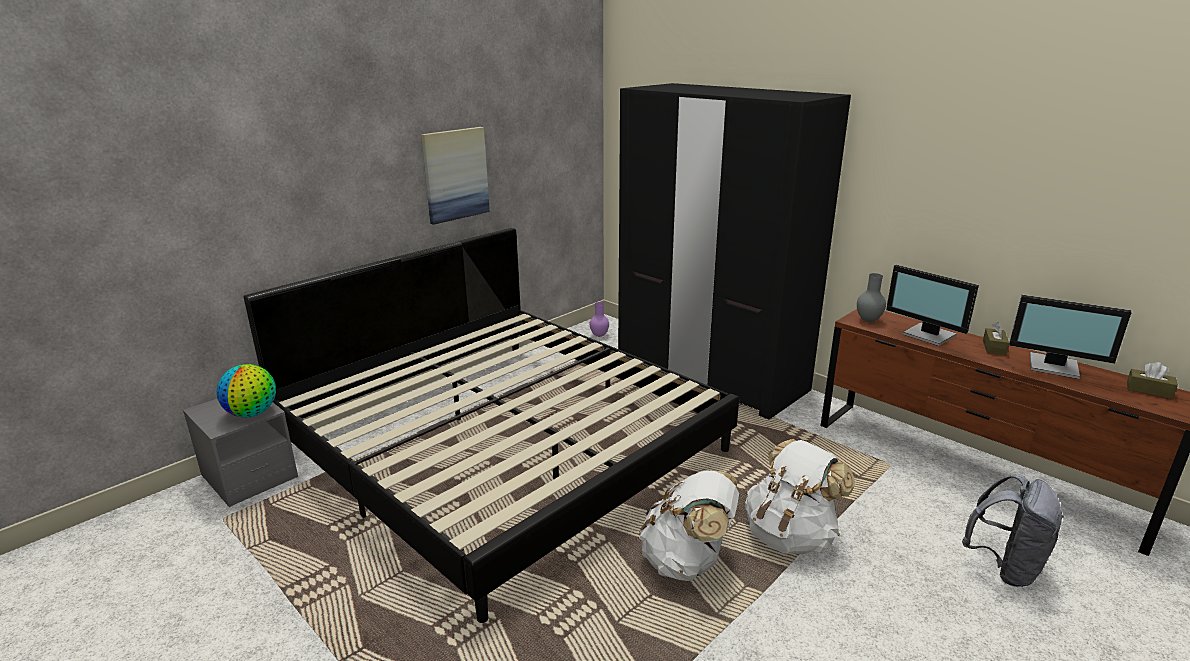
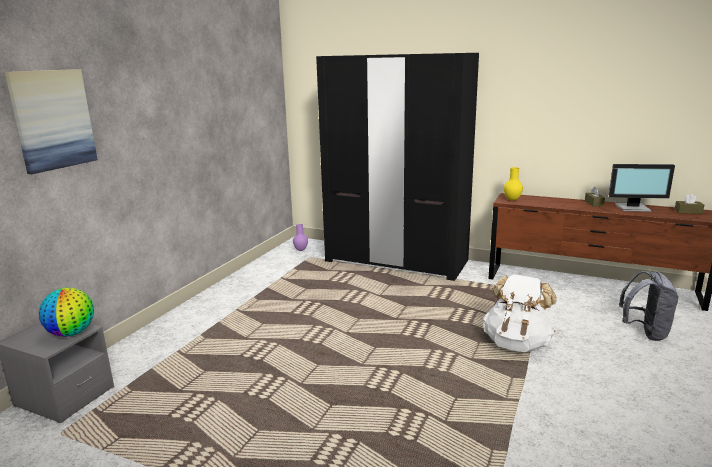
camera: 20 degrees left, 5 degrees down
(455, 174) = (195, 126): picture -> picture (52, 119)
(503, 447) = (279, 331): bed -> none
(687, 561) = (464, 373): white backpack -> none
(867, 320) = (511, 200): grey vase -> yellow vase
(928, 335) = (553, 202): monitor -> none

